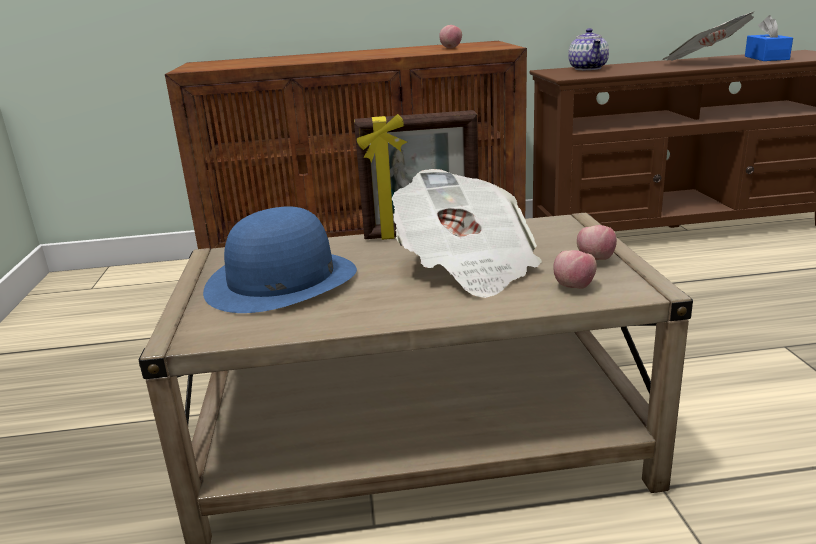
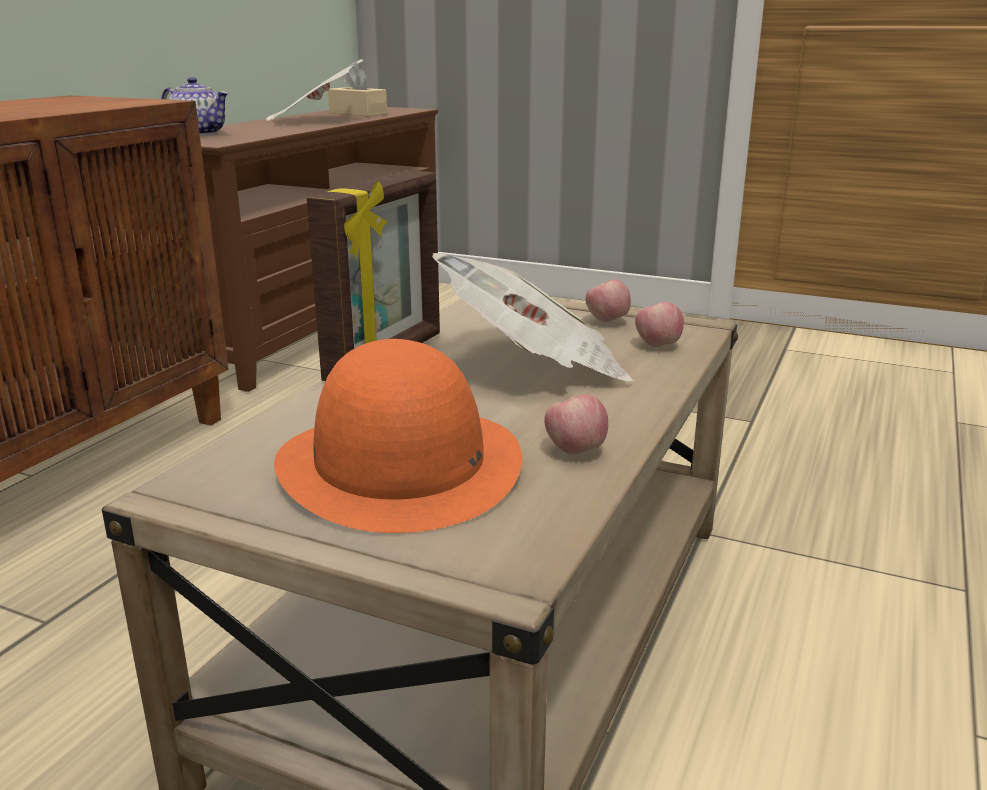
camera: 60 degrees left, 0 degrees up
(281, 280) = (400, 465): blue hat -> orange hat
(451, 48) = (57, 104): apple -> apple (574, 451)
(766, 58) = (358, 113): blue tissue box -> beige tissue box

